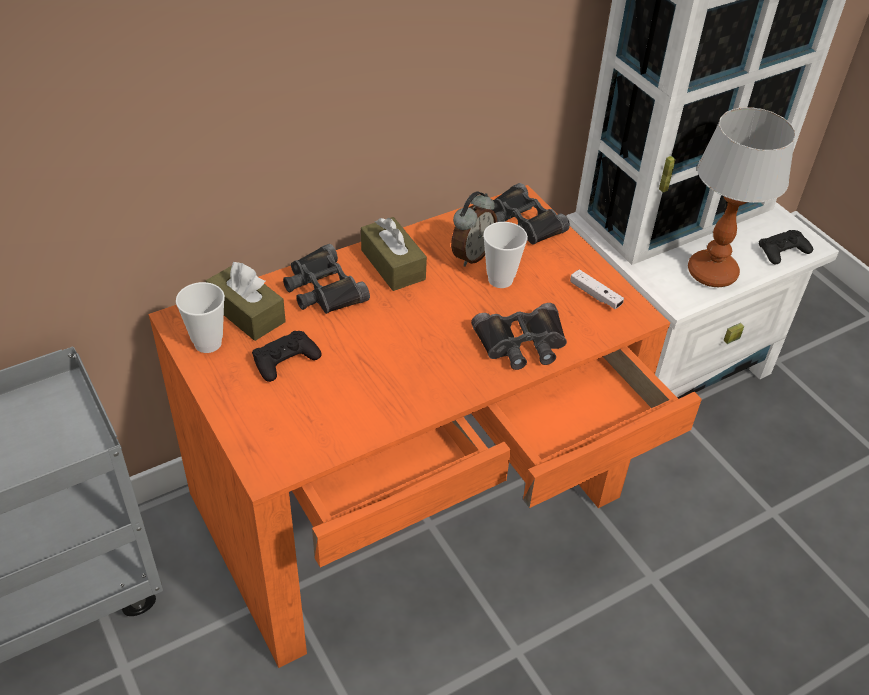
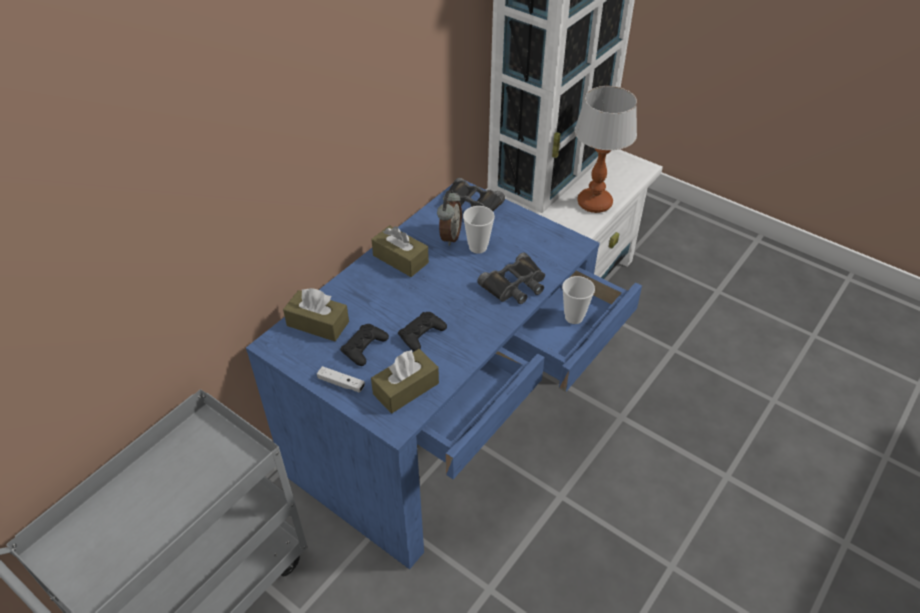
camera: 20 degrees left, 0 degrees up
(208, 343) = (302, 354): cup -> cup (574, 317)
(306, 428) = (406, 388): none -> brown tissue box
(323, 288) = (361, 290): black binoculars -> none
(421, 511) = (453, 427): orange desk -> blue desk
(595, 295) = (544, 239): white game controller -> white game controller (341, 383)
(783, 251) = (630, 176): black game controller -> black game controller (421, 334)

